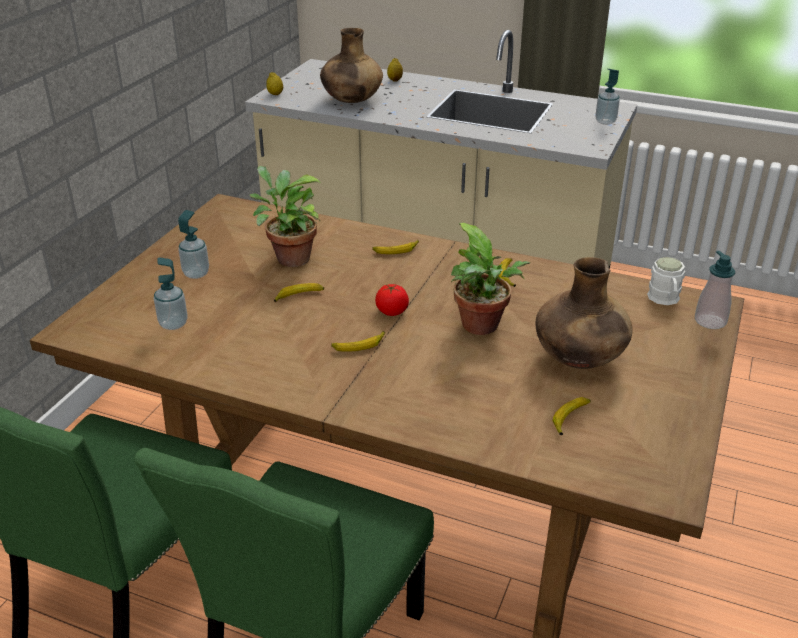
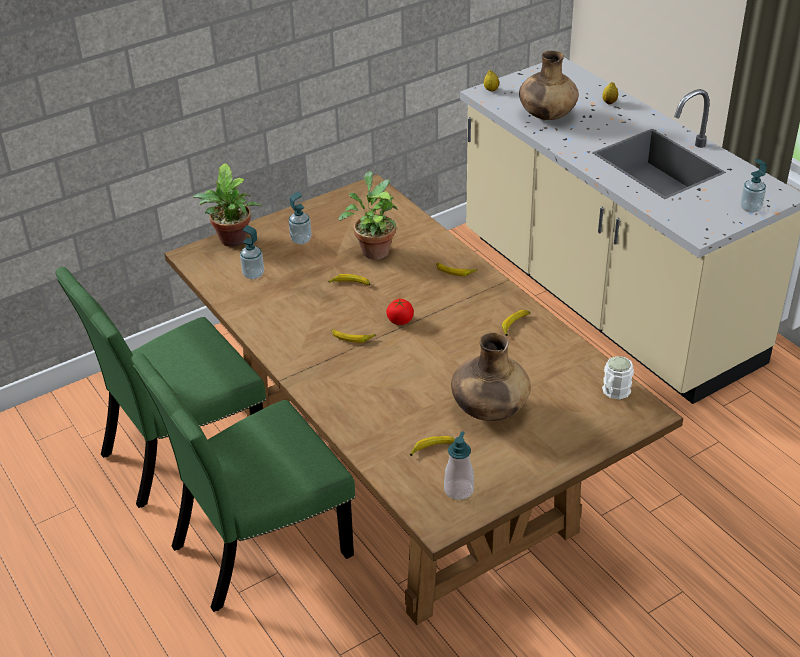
camera: 35 degrees right, 5 degrees up
(483, 327) = (449, 359): potted plant -> potted plant (232, 241)
(710, 321) = (627, 424): soap dispenser -> soap dispenser (459, 490)

